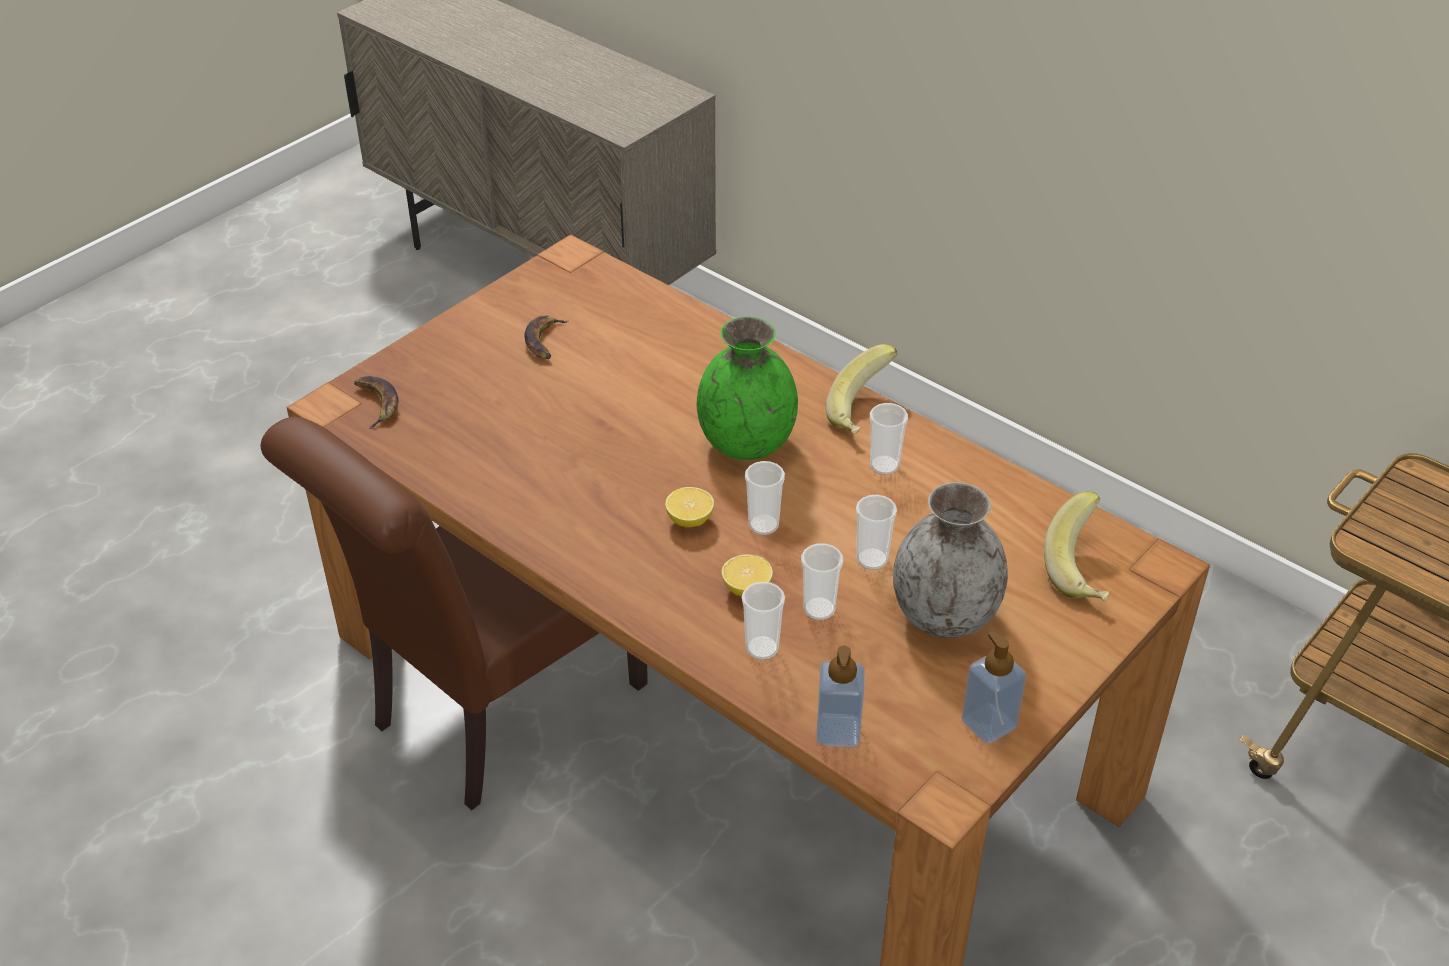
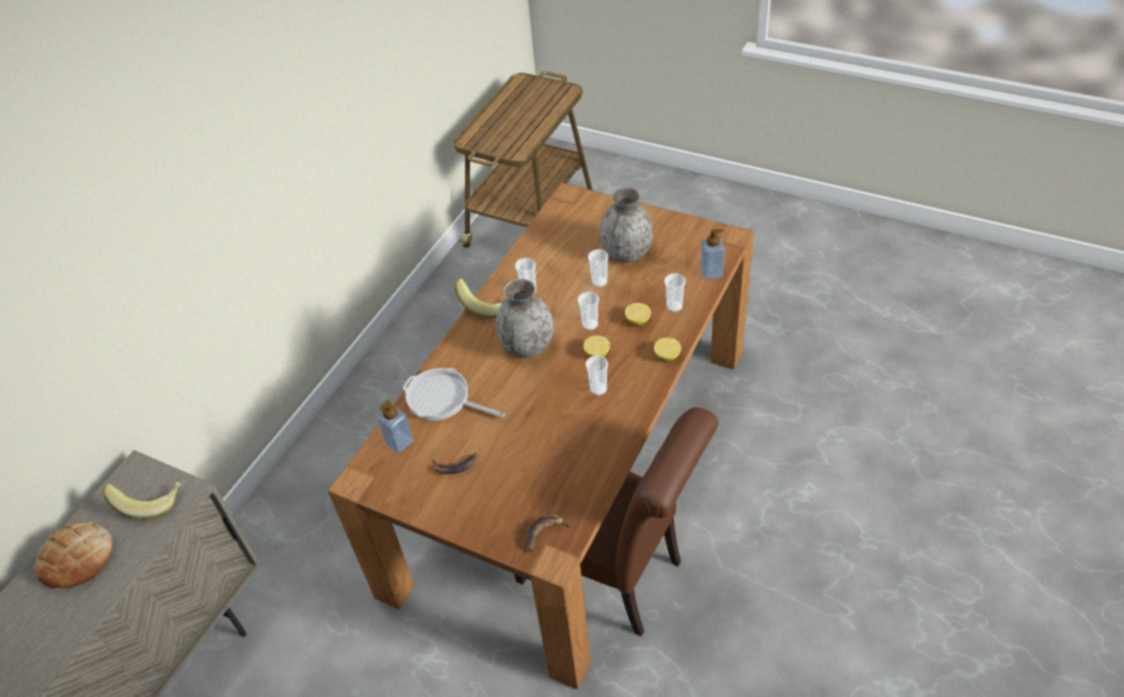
camera: 100 degrees left, 5 degrees up
(573, 65) = (77, 558): none -> bread
(640, 607) = (667, 356): none -> lemon
(676, 342) = (442, 399): none -> frying pan
(746, 442) = (527, 346): green vase -> grey vase
(819, 609) = (640, 293): cup -> cup (598, 389)
(988, 724) = (684, 230): soap dispenser -> soap dispenser (399, 442)
(1083, 570) = (579, 216): banana -> banana (150, 502)

